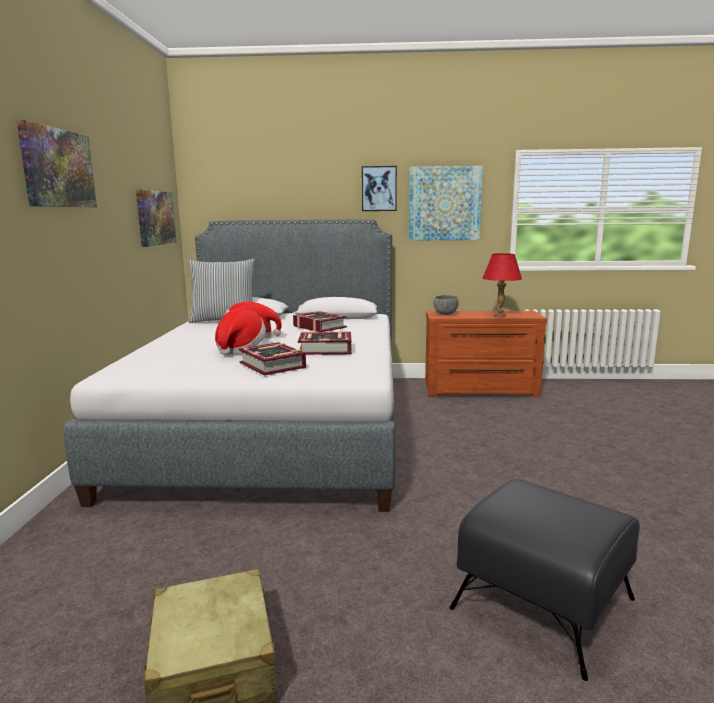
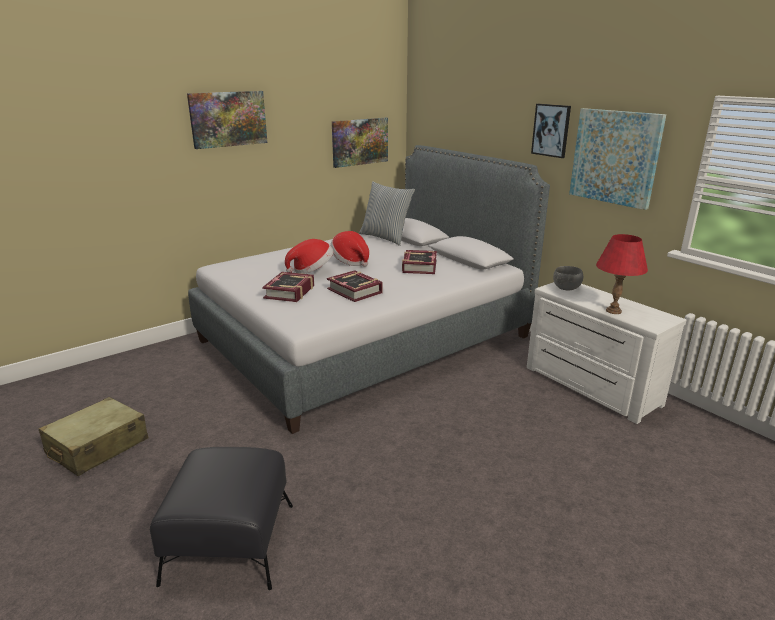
camera: 50 degrees right, 10 degrees up
(481, 391) = (589, 387): brown dresser -> white dresser

